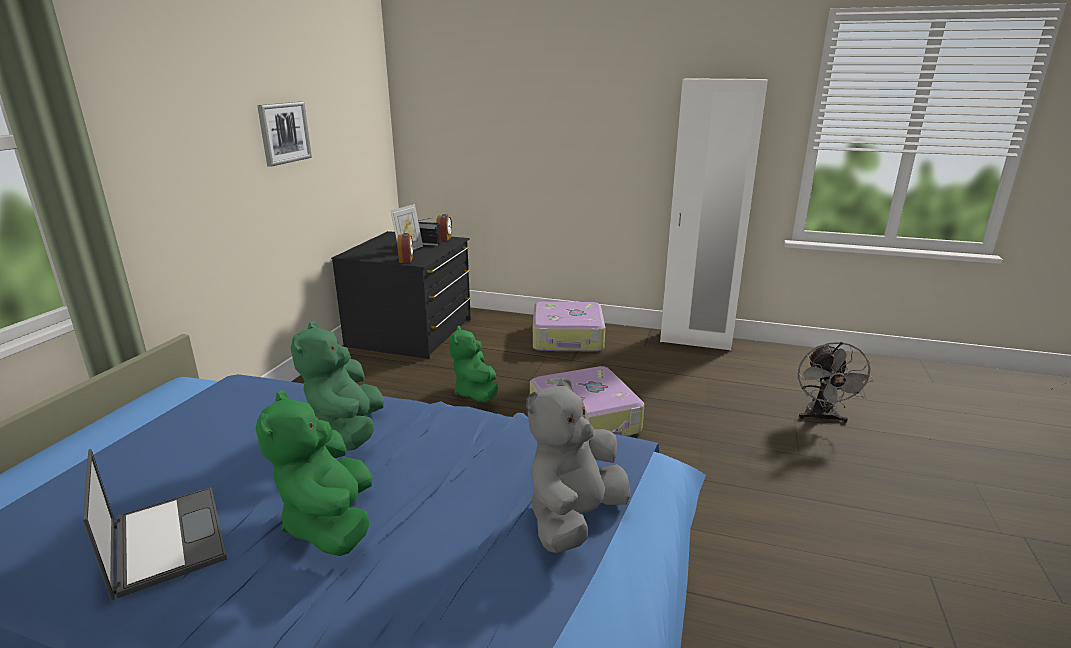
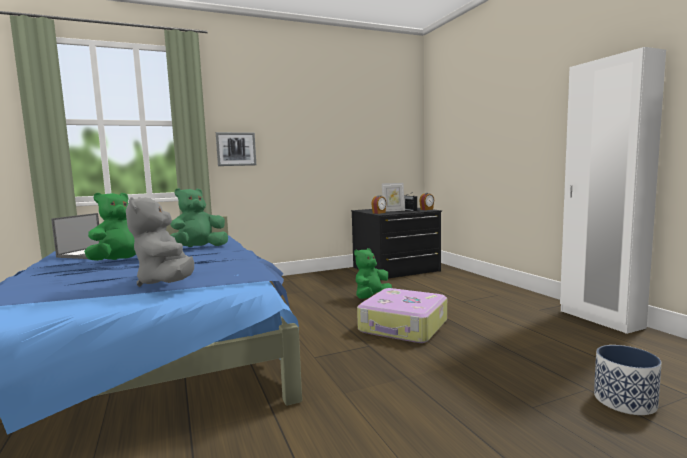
camera: 50 degrees right, 15 degrees down
(284, 133) = (326, 136): picture -> picture (236, 149)
(568, 338) = (486, 292): suitcase -> none
(574, 518) = (167, 283): grey plush toy -> grey plush toy turned 105 degrees counterclockwise
(821, 418) = (625, 401): grey fan -> planter

